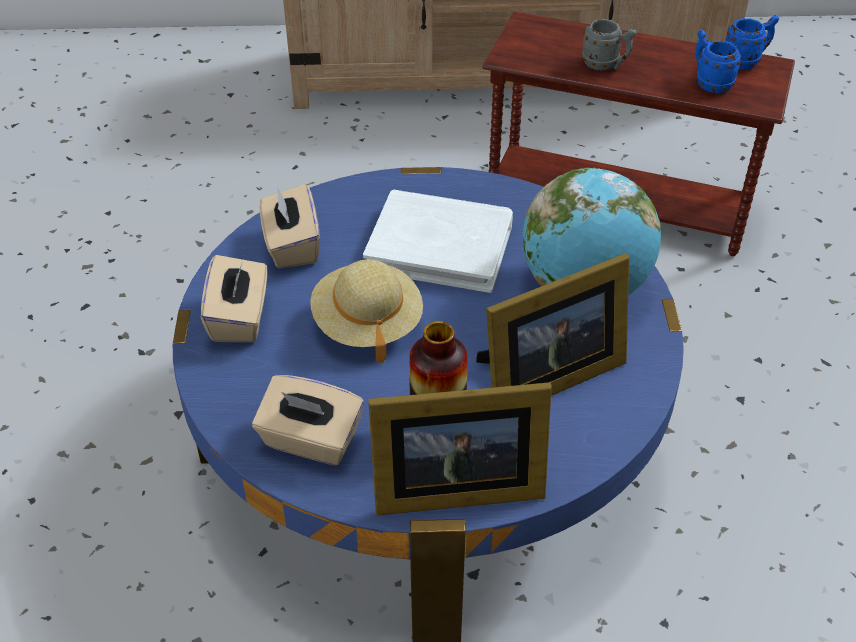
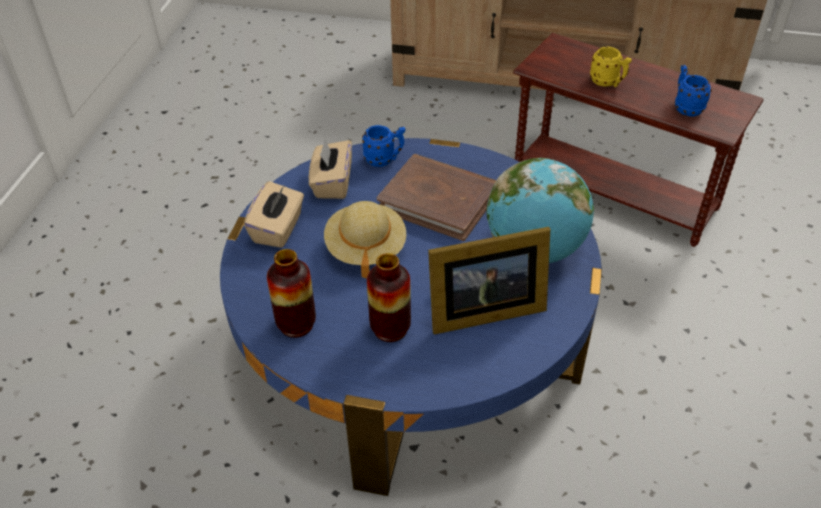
camera: 15 degrees right, 0 degrees up
(310, 441) = (296, 324): beige tissue box -> vase
(440, 246) = (438, 200): white book -> brown book
(452, 487) = (384, 377): picture frame -> none
(606, 65) = (608, 83): grey mug -> yellow mug
(746, 61) = (722, 94): blue mug -> blue mug (384, 159)

